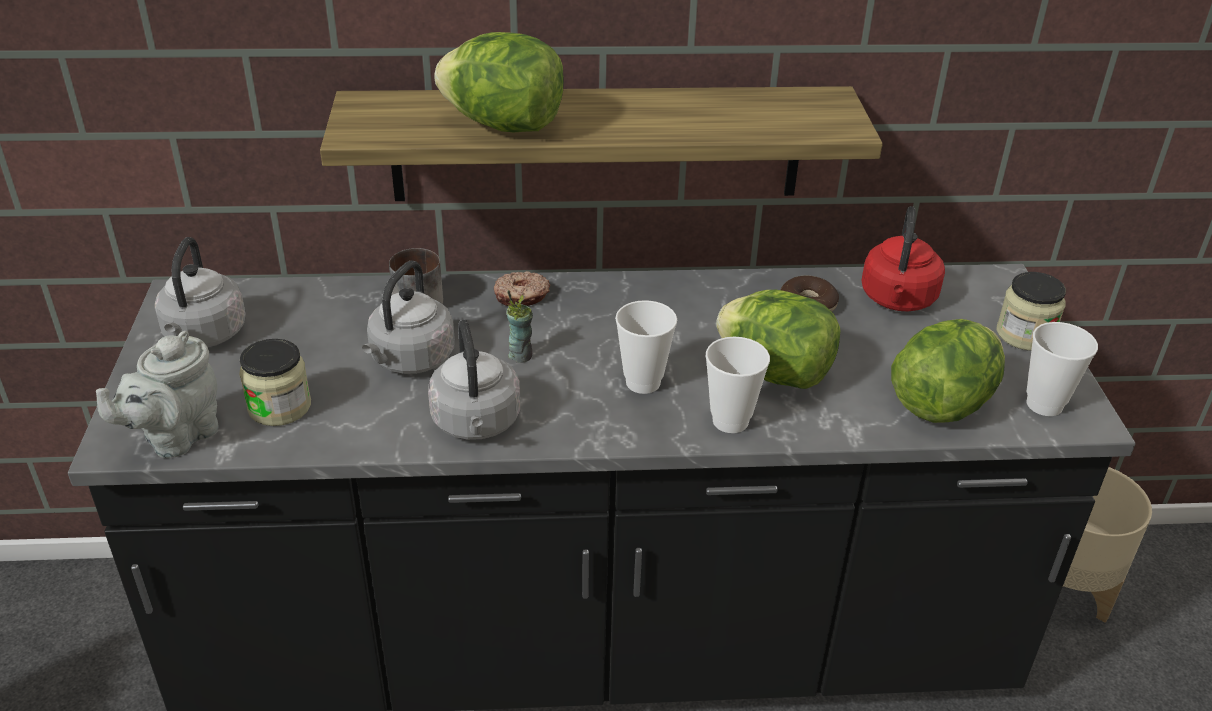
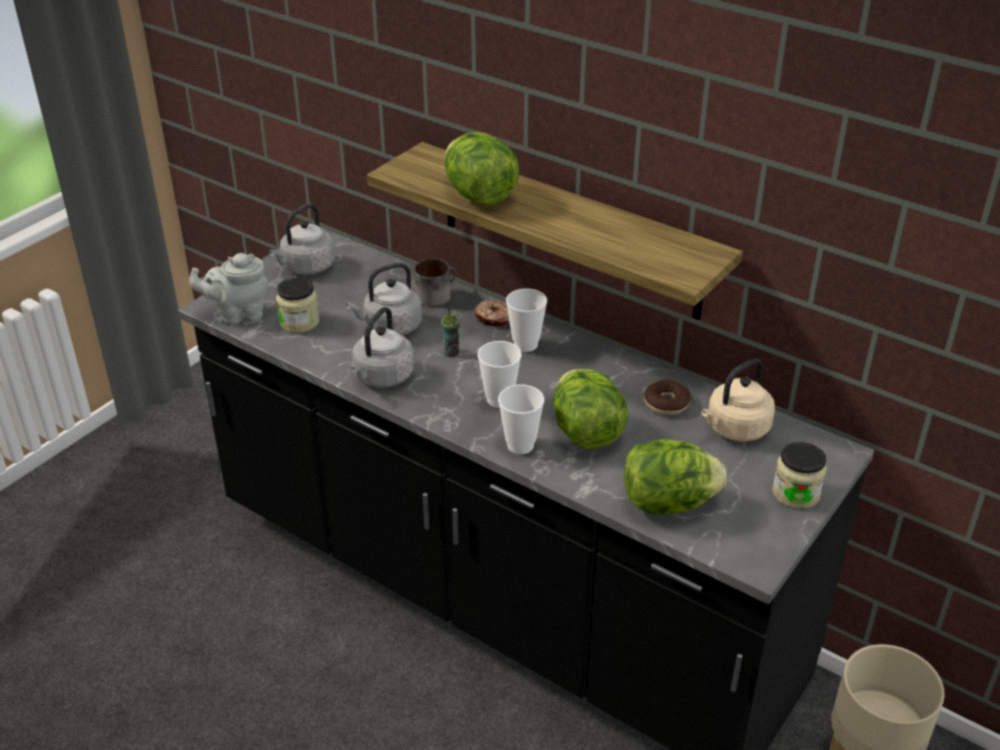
camera: 40 degrees right, 0 degrees up
(897, 300) = (735, 429): red kettle -> beige kettle
(1044, 404) = (739, 539): cup -> cup (525, 344)

